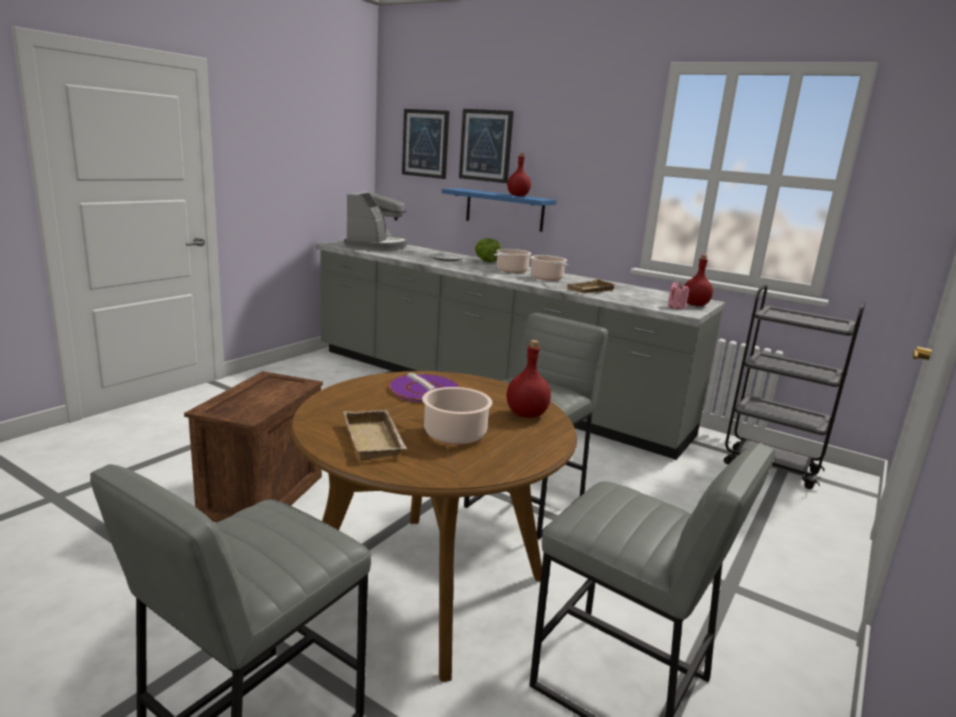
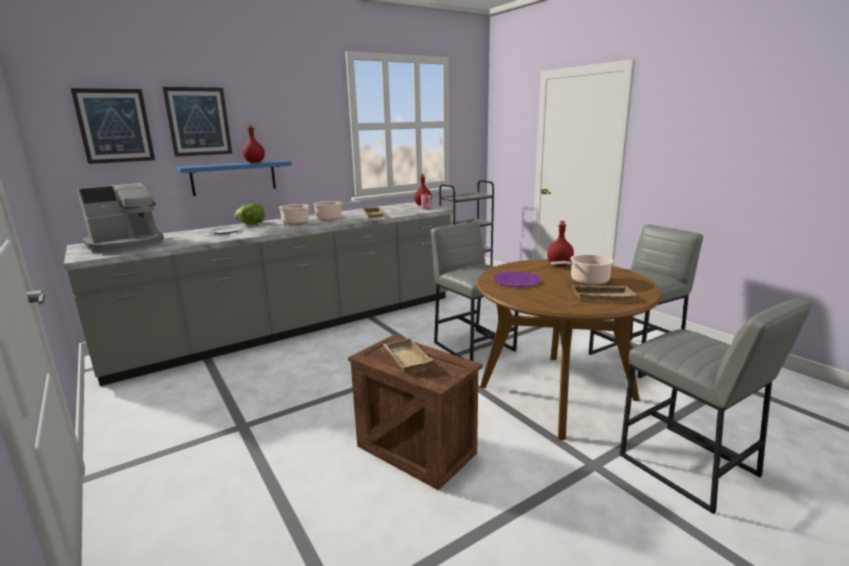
camera: 65 degrees left, 0 degrees up
(261, 392) = (405, 359): none -> beige tray
(377, 246) = (127, 245): coffee machine -> coffee machine turned 105 degrees clockwise

